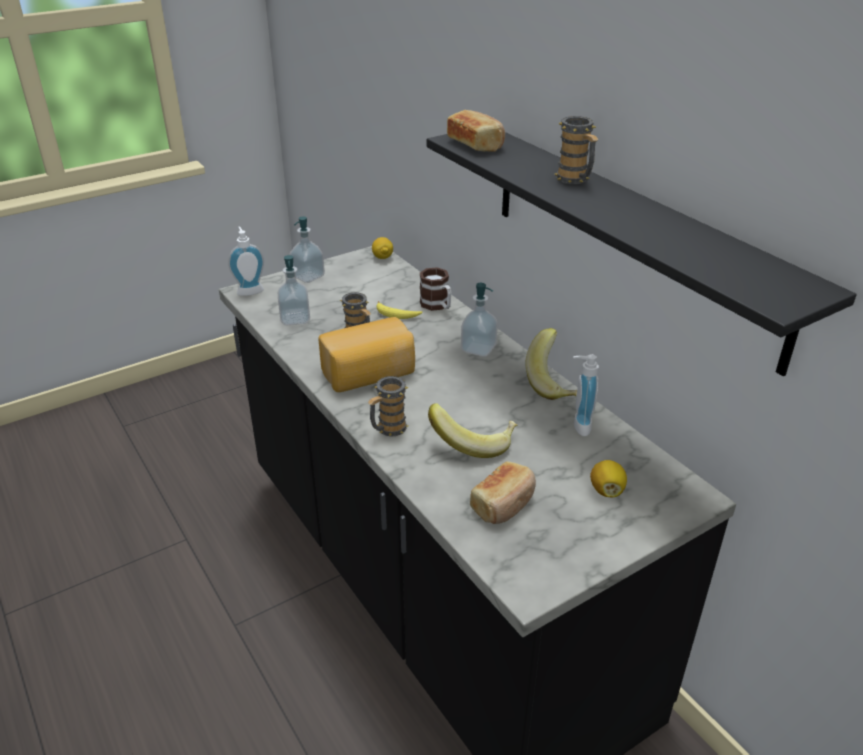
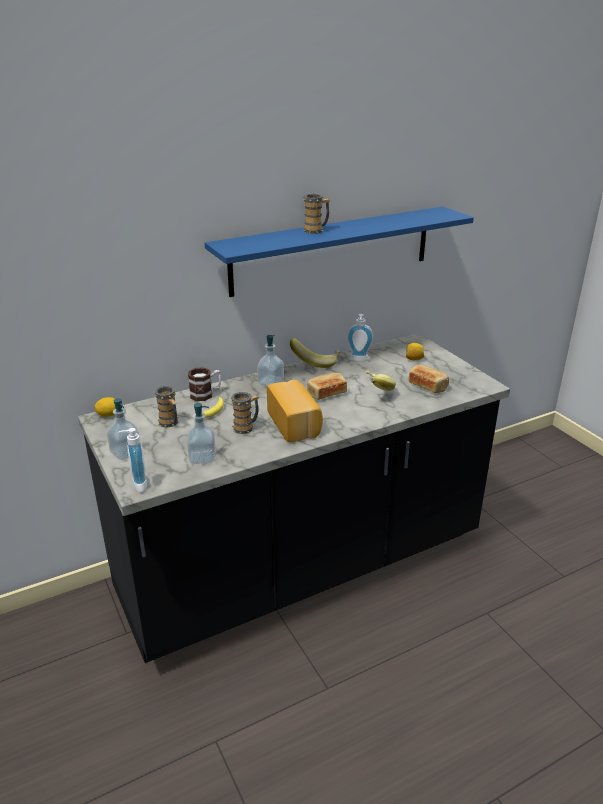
camera: 85 degrees left, 5 degrees down
(388, 430) = (361, 418): mug -> mug (170, 424)
(476, 144) = (246, 246): bread -> bread (326, 393)
(628, 238) = (332, 250): black shelf -> blue shelf

